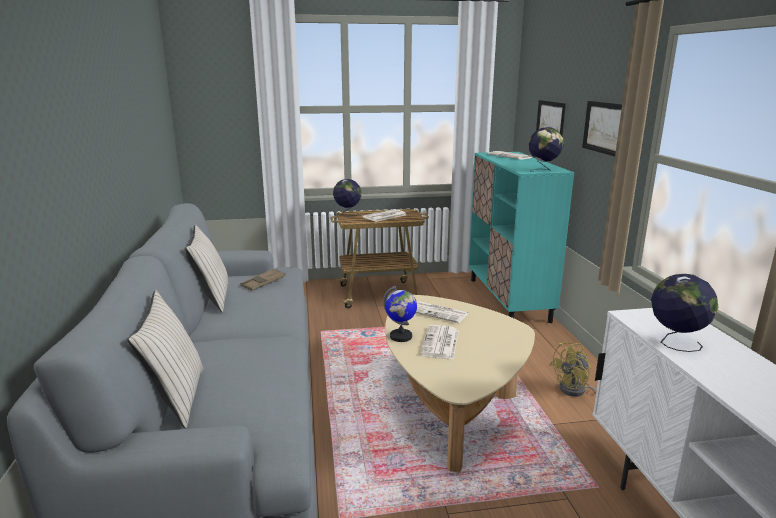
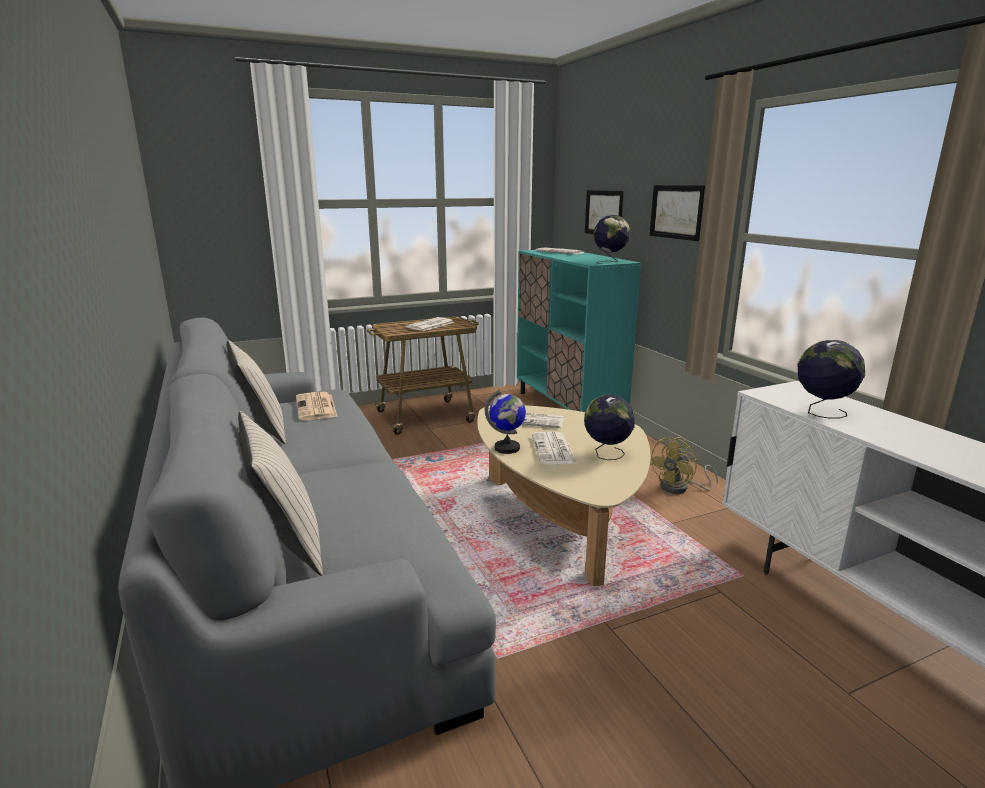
camera: 15 degrees left, 0 degrees up
(263, 283) = (316, 407): brown tray -> newspaper
(347, 215) = (386, 326): globe -> globe (606, 455)

